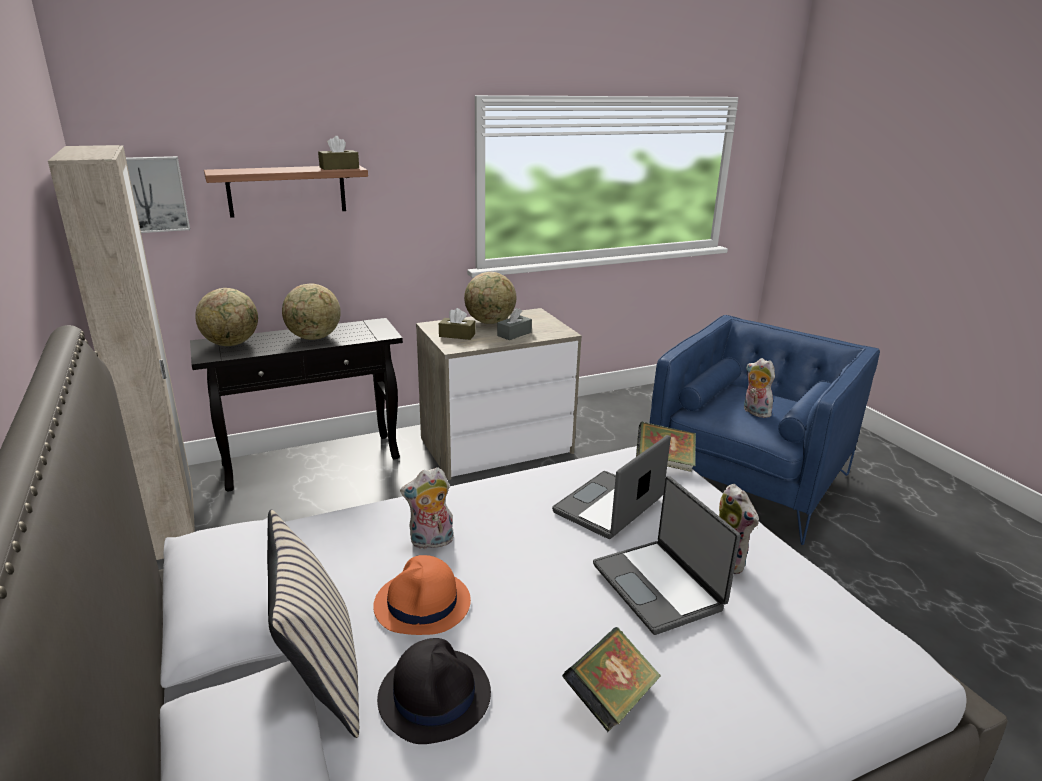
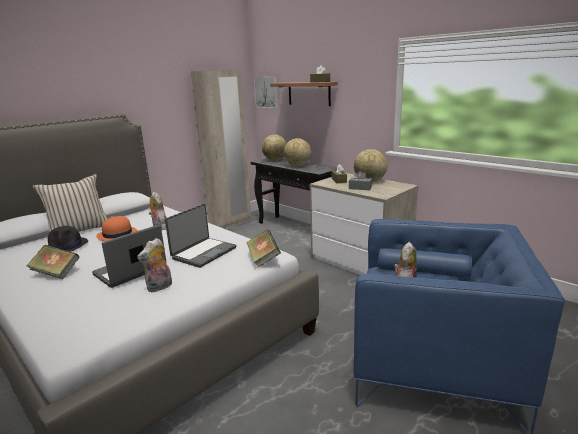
camera: 70 degrees right, 5 degrees down
(610, 507) = (203, 253): laptop -> laptop turned 105 degrees clockwise

